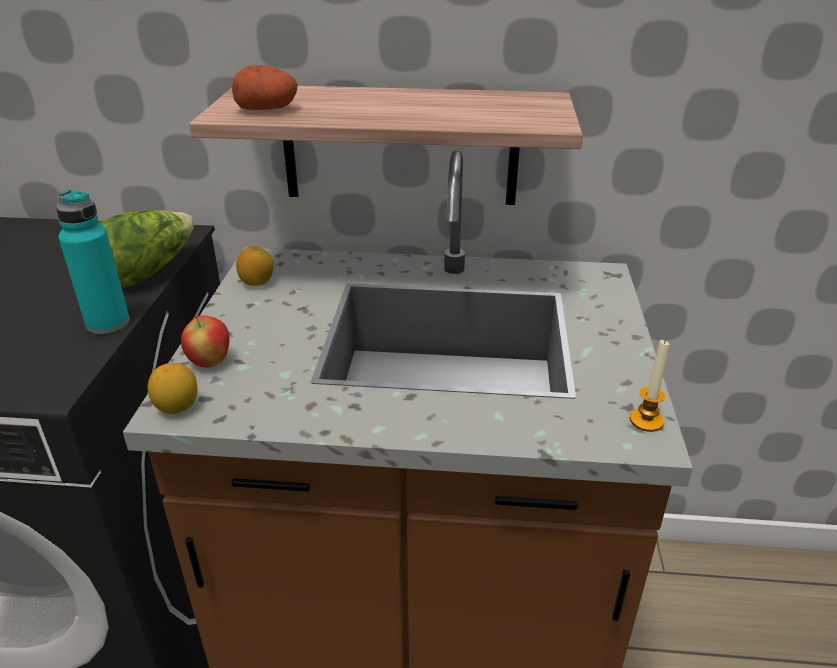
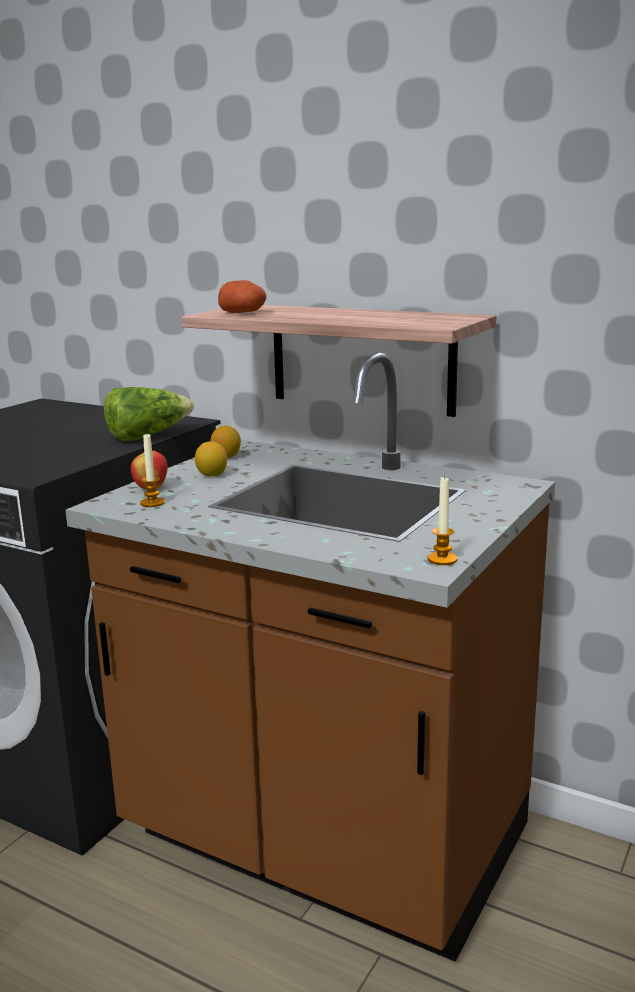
camera: 25 degrees right, 15 degrees down
(108, 323) = (97, 455): turquoise bottle -> none
(177, 407) = (108, 504): lemon -> lemon (212, 475)
(235, 392) = (152, 503): none -> candle

